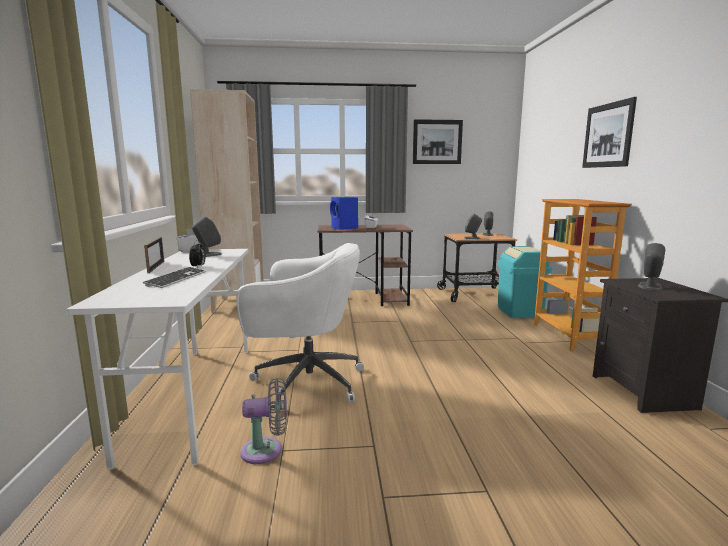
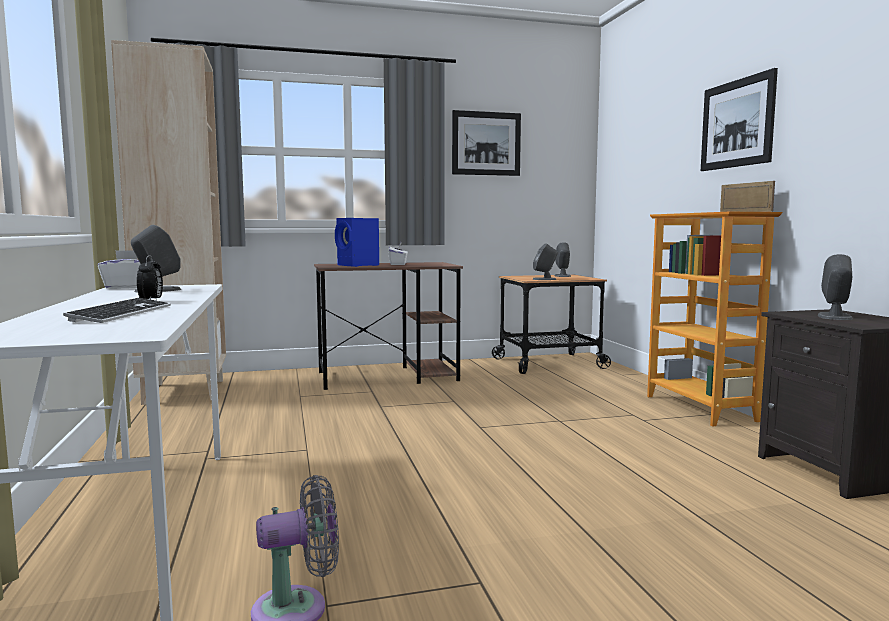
camera: 10 degrees left, 5 degrees down
(156, 267) = (72, 303): picture frame -> picture frame (745, 212)
(305, 382) = (332, 495): white office chair -> none
(520, 311) = (621, 381): turquoise trash can -> none

